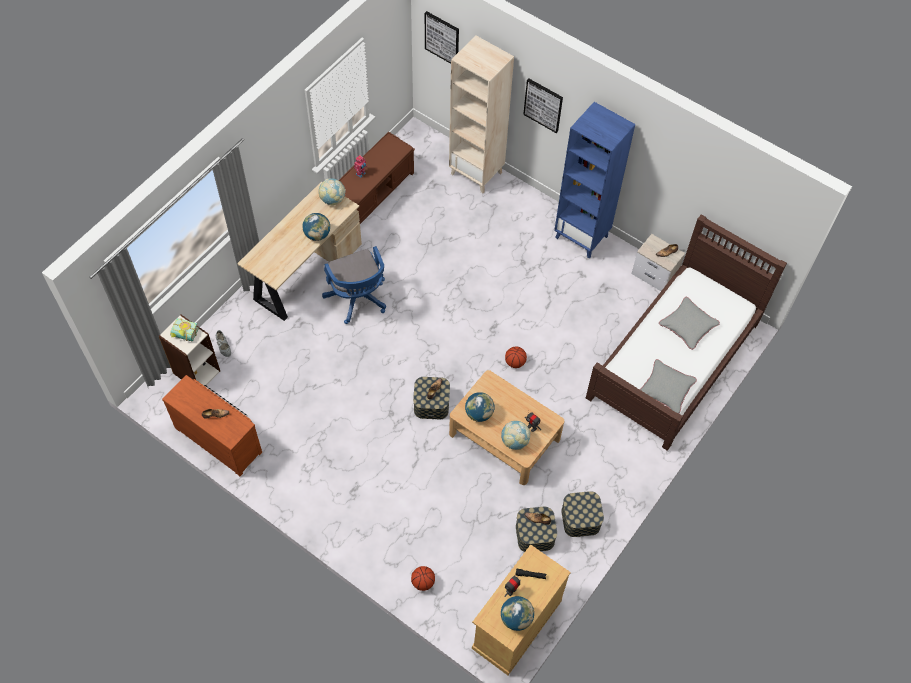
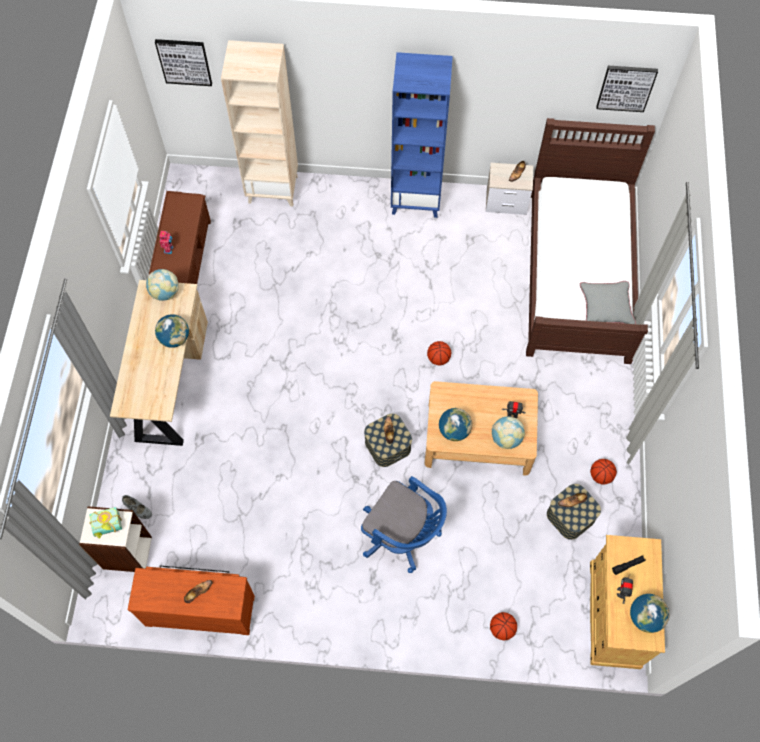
camera: 30 degrees left, 5 degrees up
(358, 299) = (243, 381): blue office chair -> blue office chair (402, 535)
(543, 105) = (331, 82): picture -> picture (626, 87)
(580, 519) = (600, 475): storage box -> basketball
(688, 325) = (583, 234): grey pillow -> none

